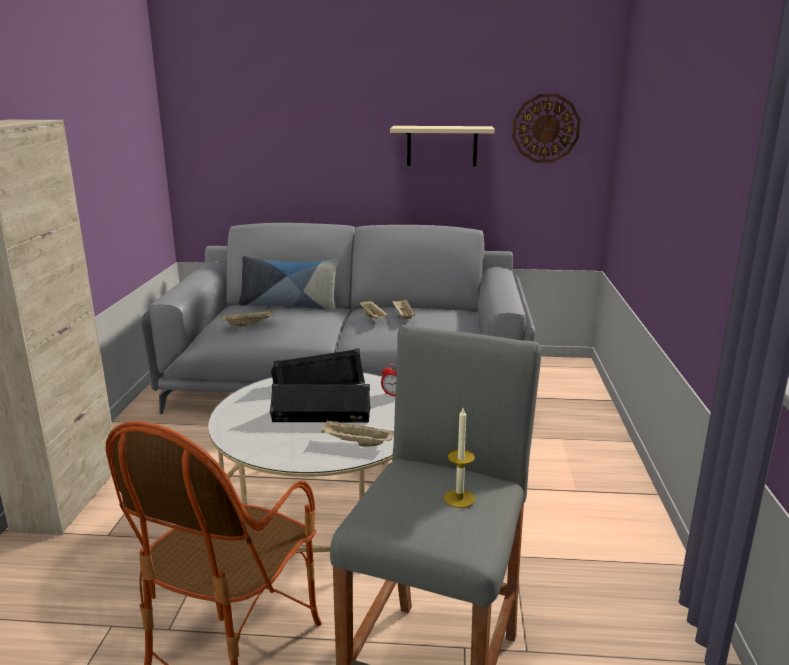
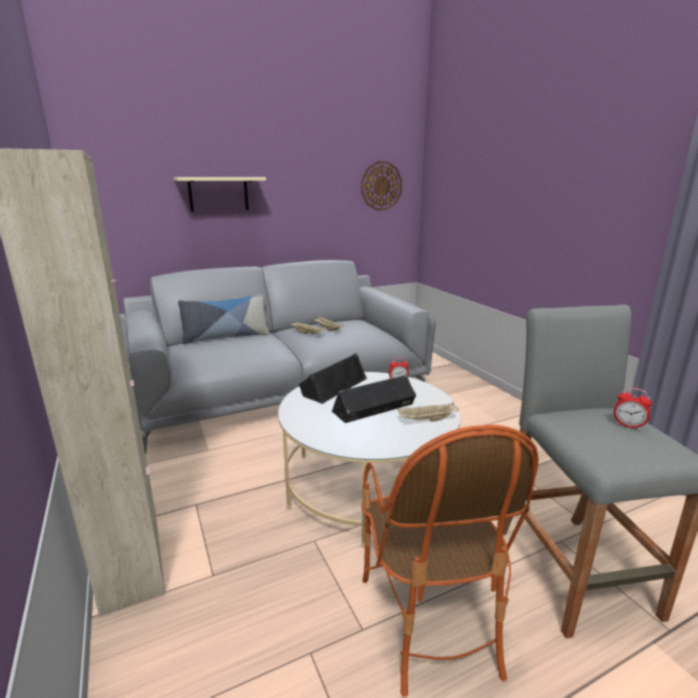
camera: 30 degrees left, 0 degrees up
(249, 324) = (217, 356): beige tray -> none
(442, 146) = (314, 200): beige shelf -> beige shelf (218, 194)
(459, 498) = (628, 425): candle -> alarm clock

